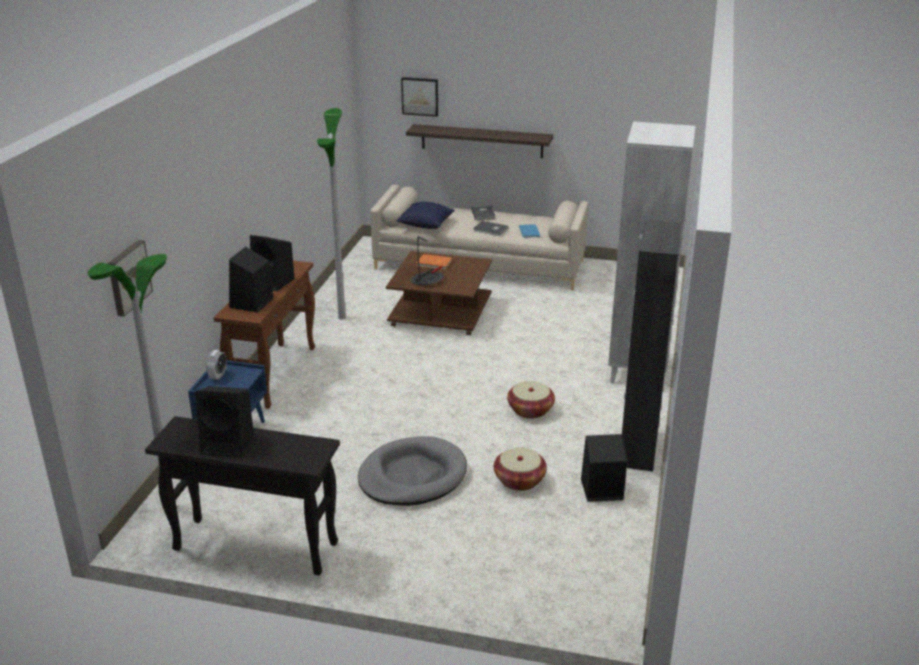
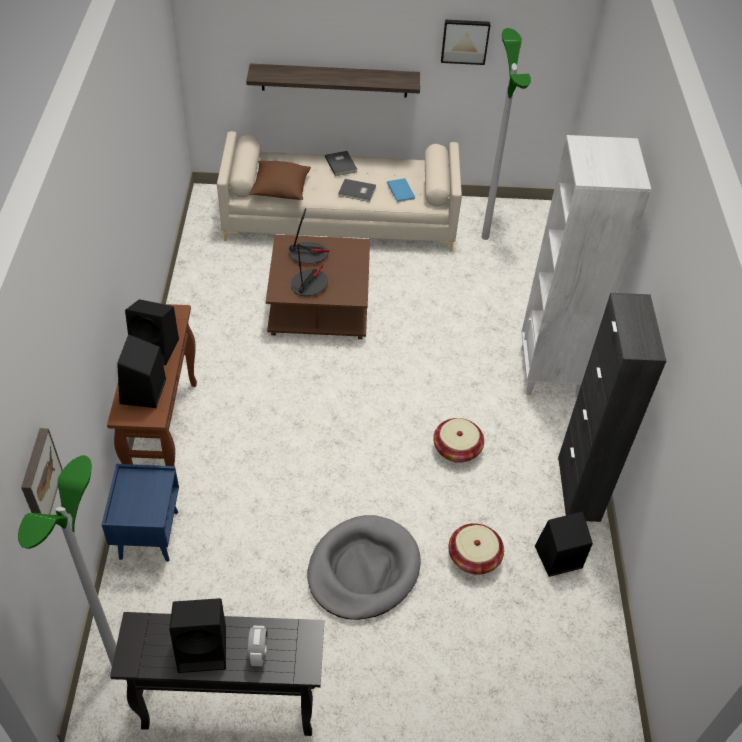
camera: 15 degrees left, 20 degrees up
(218, 376) = (126, 490): alarm clock -> alarm clock (258, 653)
(341, 317) = (211, 328): floor lamp -> floor lamp (484, 237)
(420, 96) = (257, 32): picture -> picture (465, 41)
(425, 225) = (280, 189): blue pillow -> brown pillow
(434, 263) = (308, 254): orange book -> table lamp

